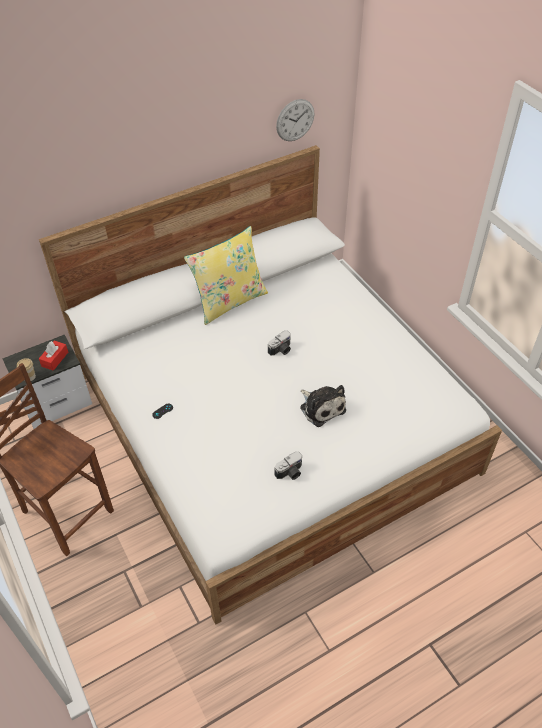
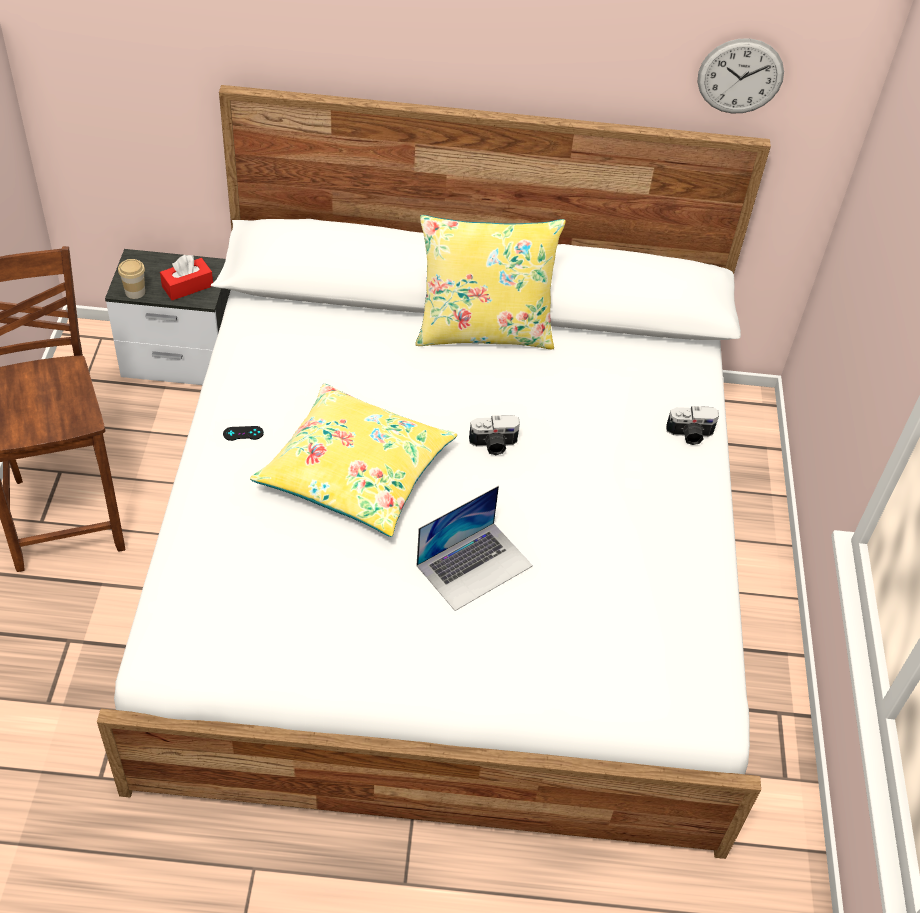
camera: 30 degrees right, 0 degrees up
(232, 398) = (355, 472): none -> yellow pillow
(290, 473) = (336, 631): camera -> camera (690, 435)
(321, 407) = (474, 565): plush toy -> laptop

